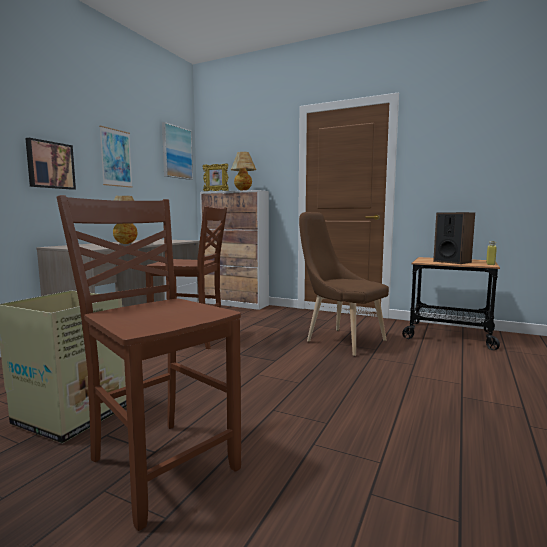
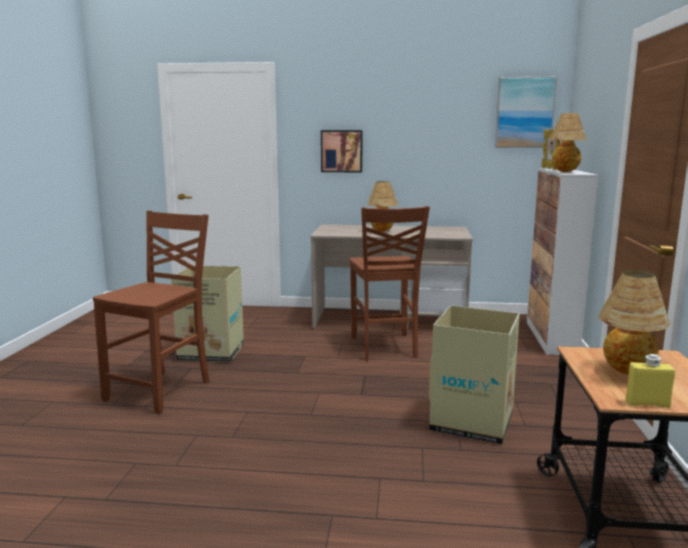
camera: 70 degrees right, 5 degrees up
(116, 158) = (419, 134): picture -> none
(341, 340) = (472, 422): brown chair -> cardboard box
(452, 262) = (627, 373): speaker -> table lamp

